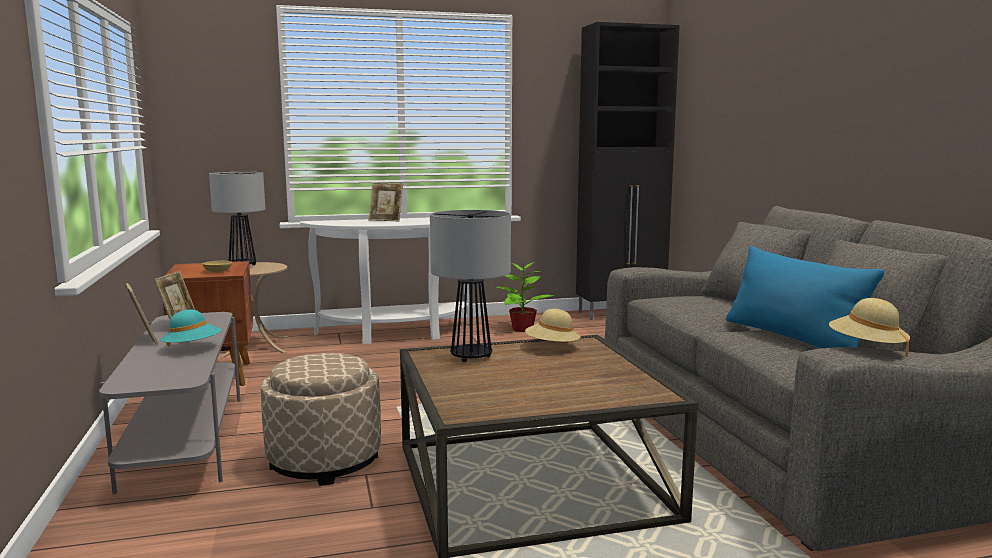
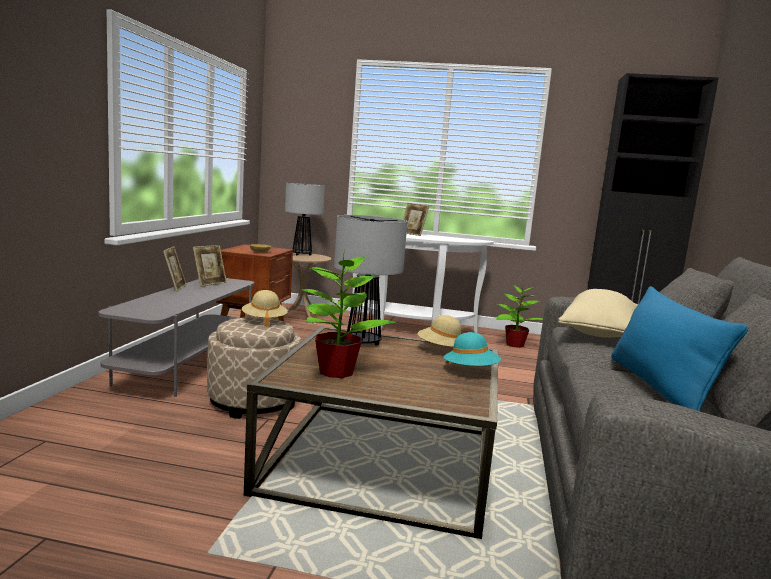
camera: 25 degrees right, 0 degrees up
(192, 348) = (192, 298): turquoise hat -> turquoise hat (470, 371)
(498, 393) = (337, 371): none -> potted plant
(683, 298) = (600, 333): none -> beige pillow
(866, 348) = (678, 406): beige hat -> beige hat (264, 321)

